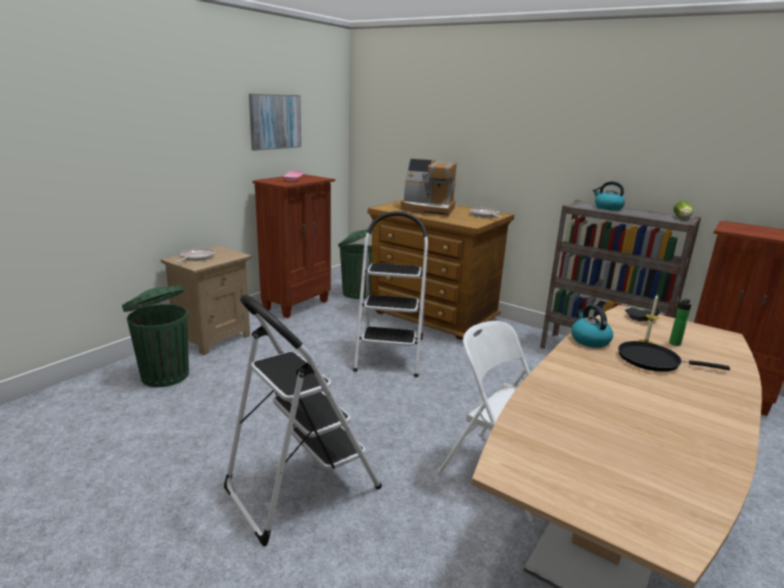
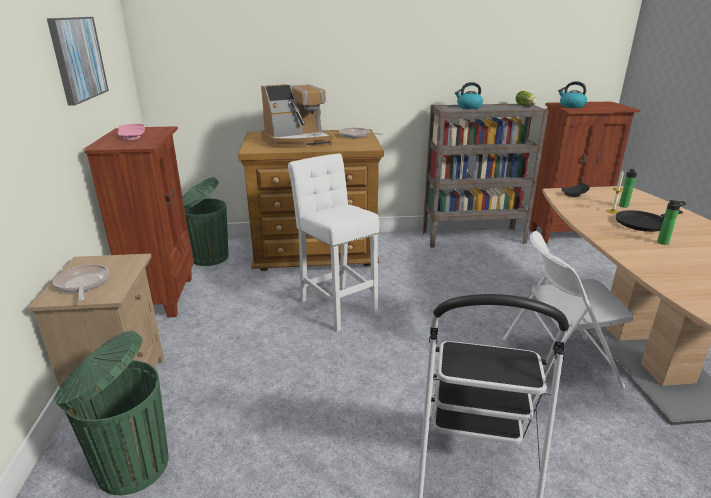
camera: 40 degrees left, 5 degrees up
(391, 353) = (336, 305): step ladder -> white stool
(589, 340) = (590, 223): kettle -> kettle (571, 106)
(629, 379) = (664, 242): none -> bottle

